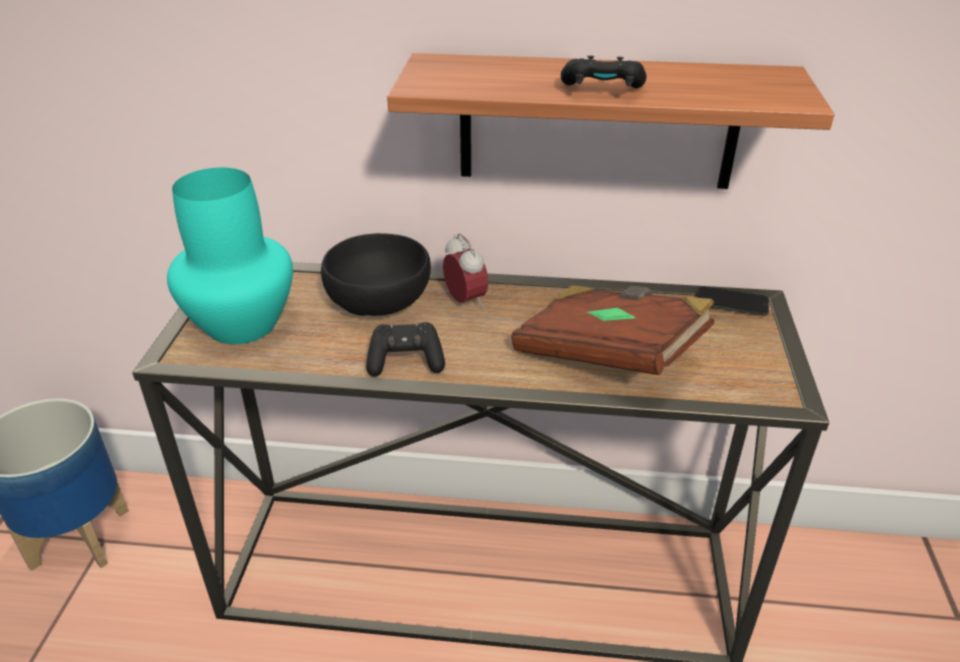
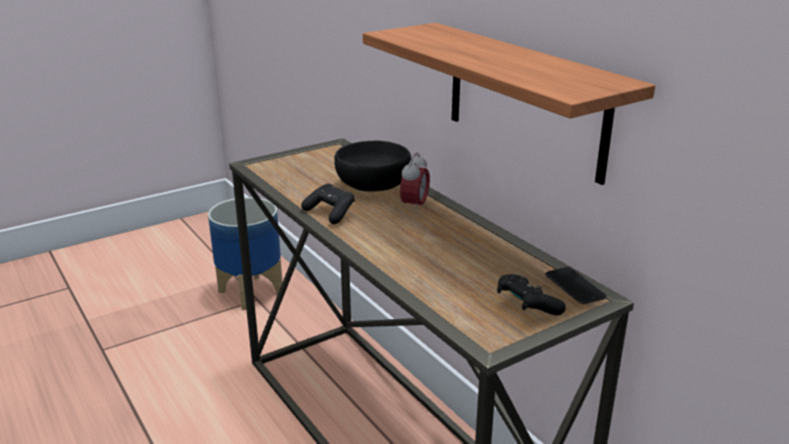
camera: 50 degrees right, 10 degrees down
(243, 323) = (301, 167): turquoise vase -> none
(602, 92) = (465, 58): black game controller -> black game controller (526, 306)
(608, 355) = (433, 266): brown book -> none

